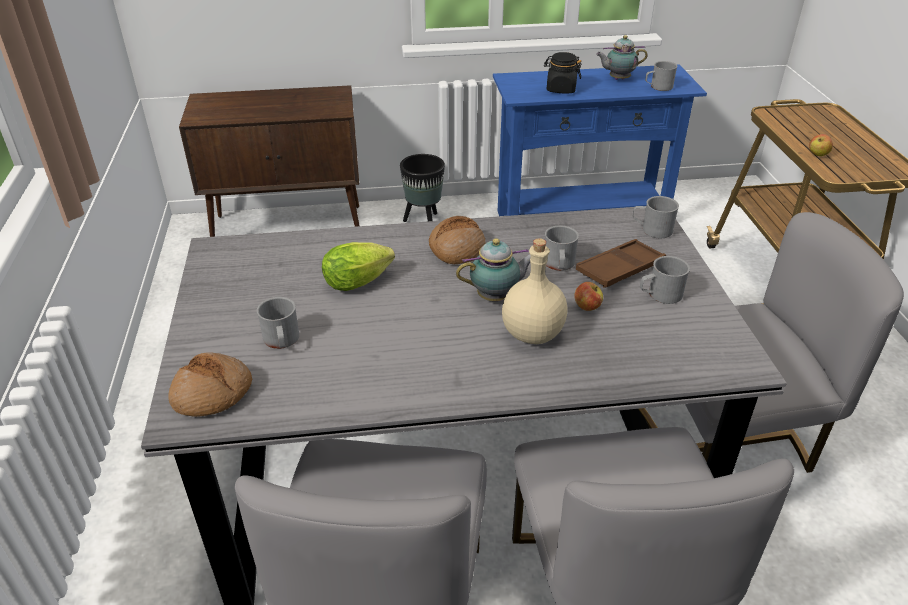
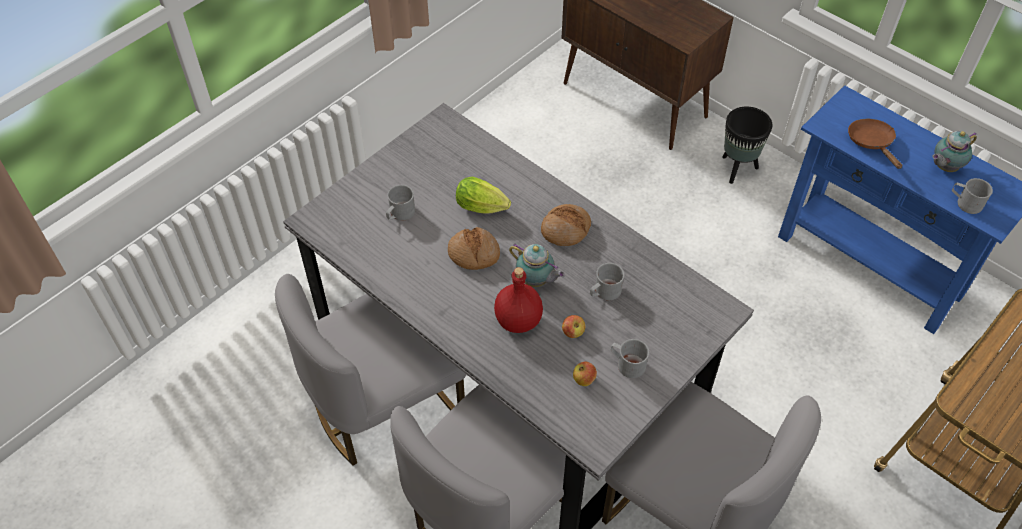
camera: 50 degrees right, 15 degrees up
(212, 394) = (337, 218): bread -> bread (474, 254)
(531, 333) = (518, 320): beige bottle -> red bottle
(561, 89) = (872, 143): black jar -> brown frying pan
(617, 79) = (944, 167): teapot -> teapot turned 75 degrees counterclockwise
(620, 269) = (635, 327): brown tray -> none
(652, 229) = (706, 319): grey mug -> none
(818, 154) = (985, 374): apple -> apple (584, 379)

